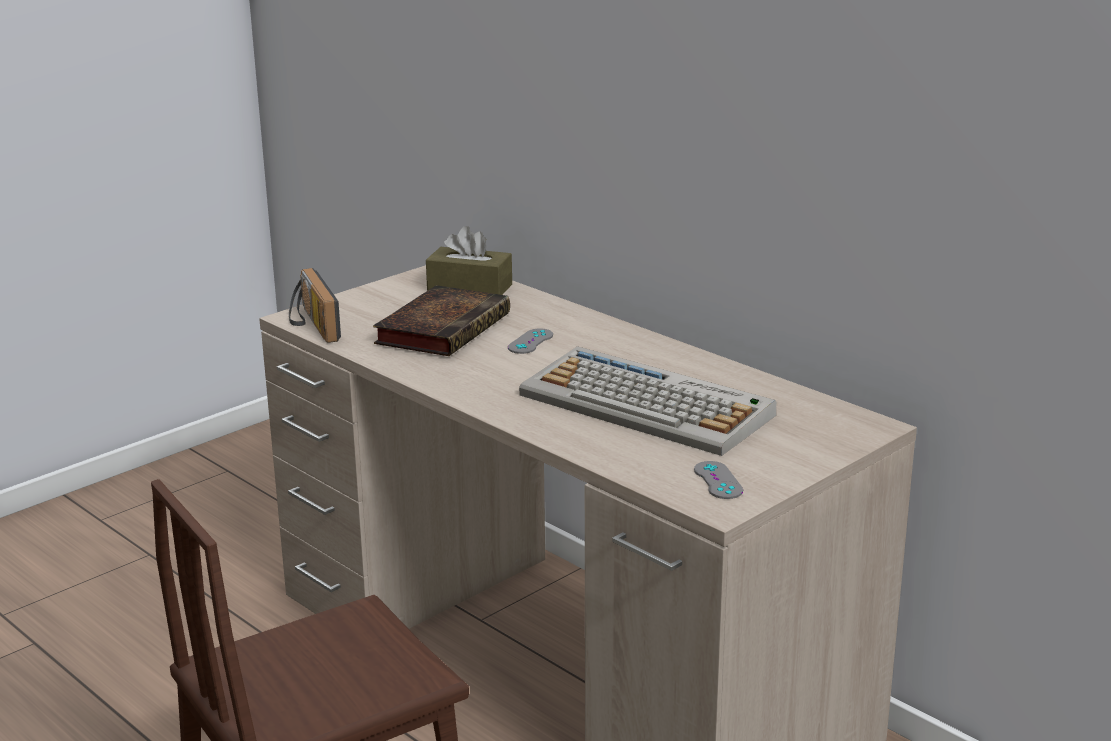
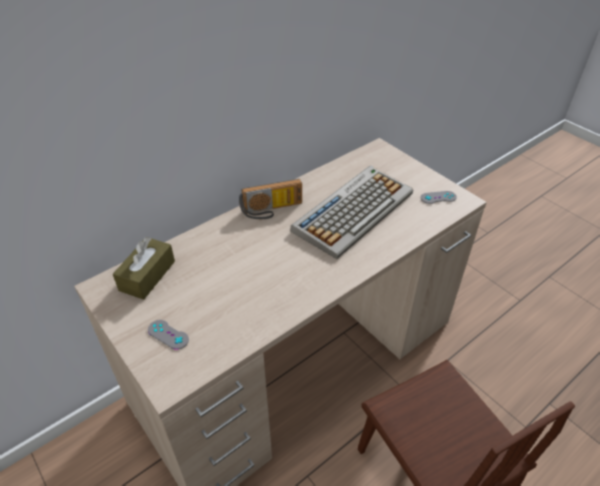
camera: 85 degrees left, 20 degrees up
(311, 325) = (190, 373): radio -> radio (272, 210)
(443, 328) = (220, 291): book -> none
(530, 341) = (256, 250): grey game controller -> grey game controller (168, 334)

